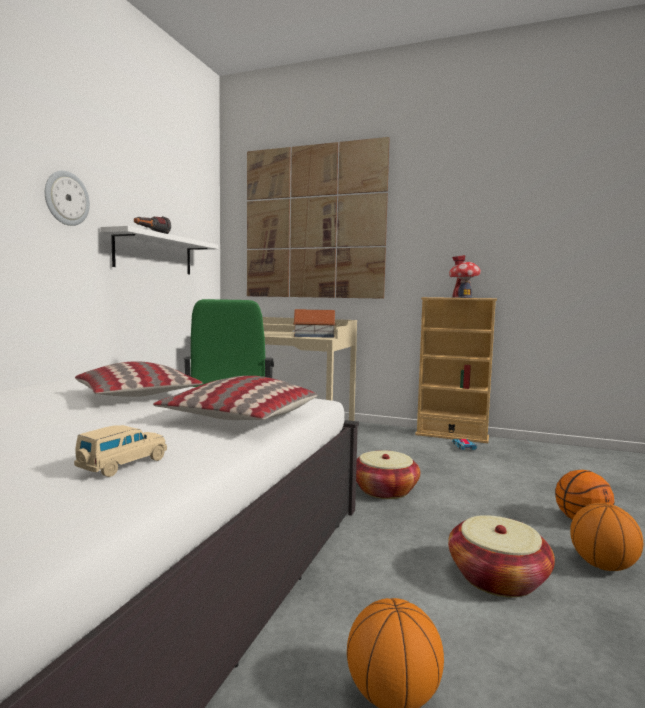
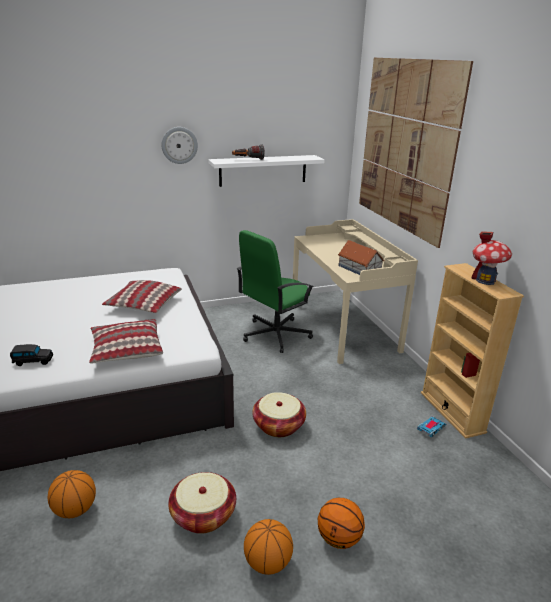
camera: 50 degrees right, 20 degrees up
(122, 465) = (32, 361): beige toy car -> black toy car

